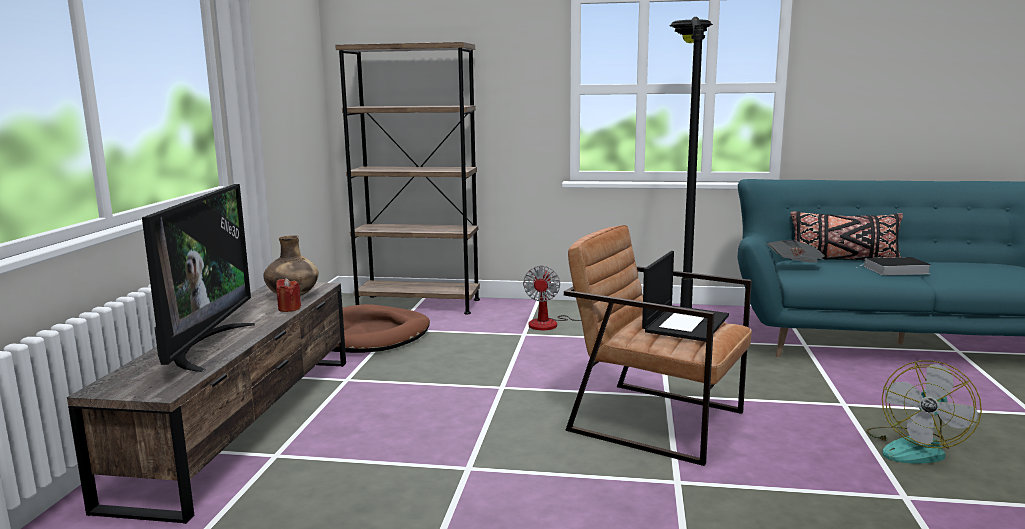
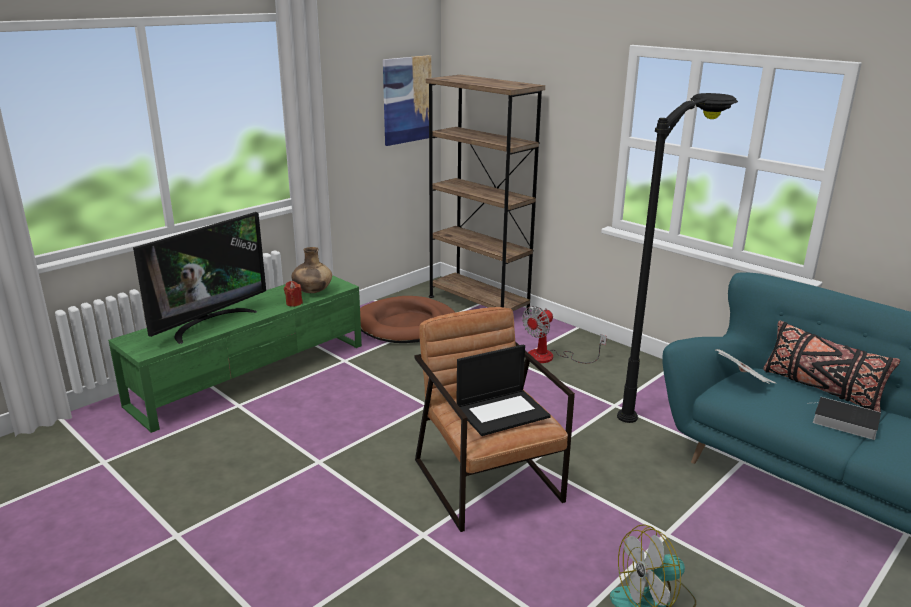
camera: 35 degrees right, 10 degrees up
(245, 422) = (252, 374): brown tv stand -> green tv stand
(302, 75) = (407, 100): none -> picture

